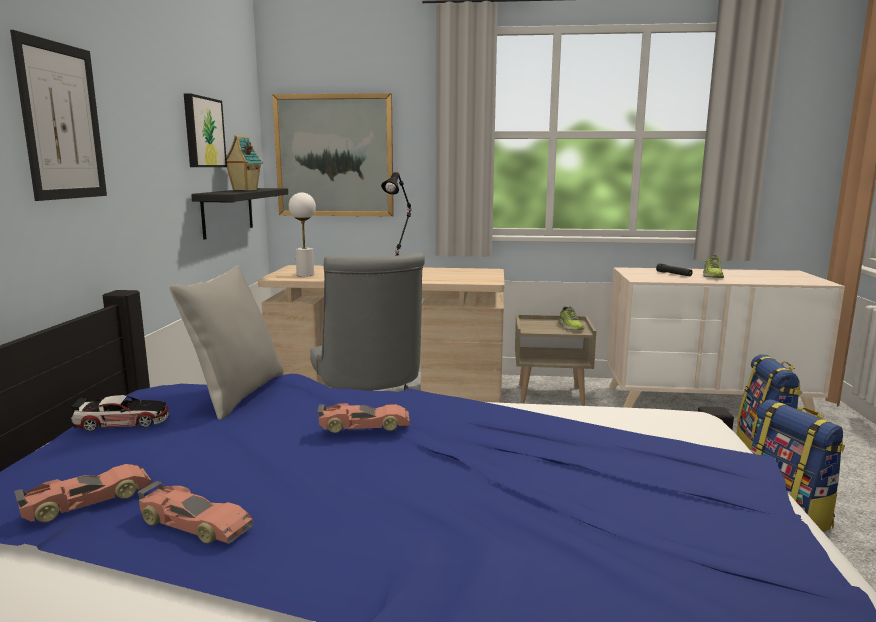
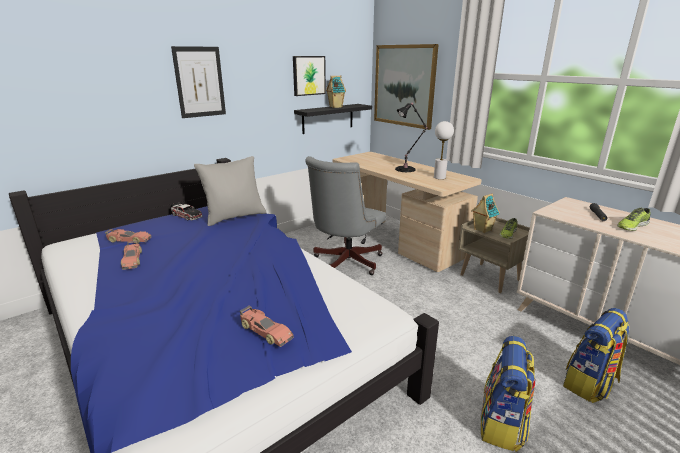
camera: 45 degrees right, 10 degrees up
(305, 275) = (359, 160): white table lamp -> white table lamp (439, 177)
(364, 426) = (234, 248): toy car -> toy car (265, 331)
(541, 329) = (482, 230): none -> toy house

